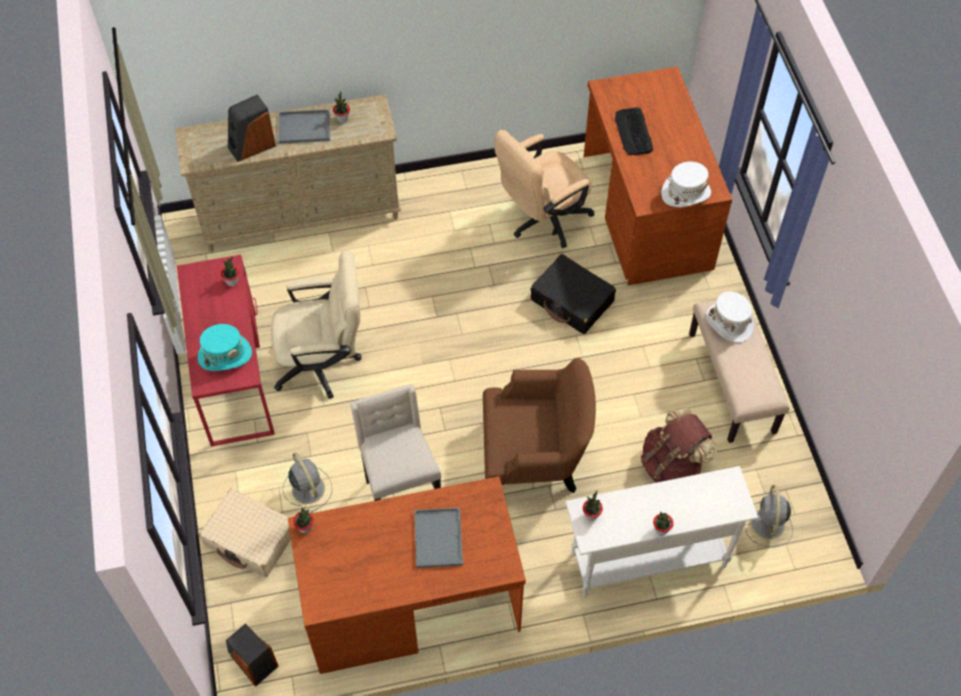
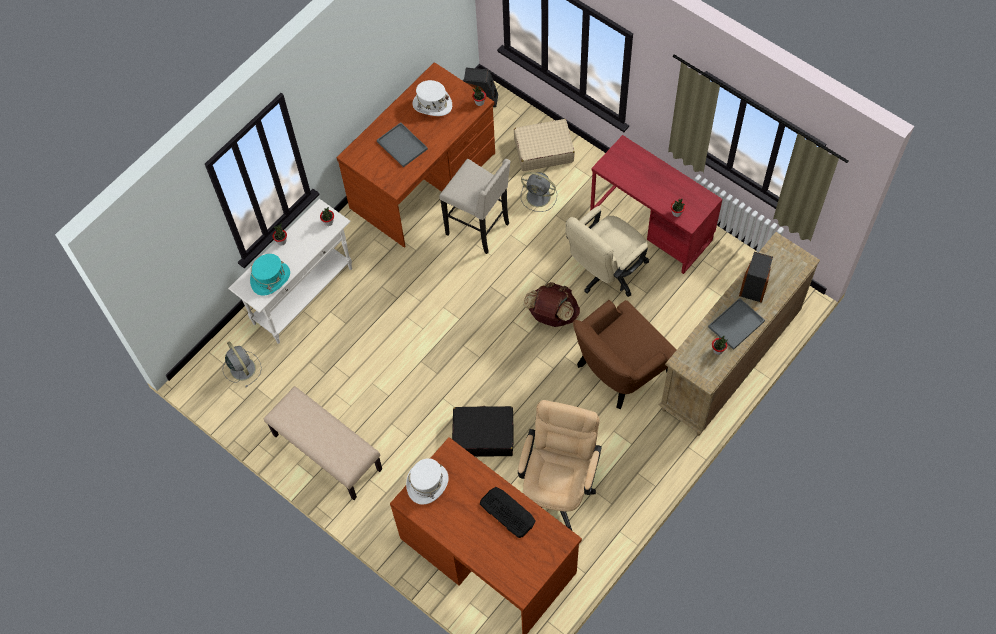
camera: 145 degrees right, 5 degrees up
(225, 355) = (630, 169): turquoise hat -> turquoise hat (270, 278)
(534, 457) = (420, 308): brown armchair -> brown armchair (621, 368)
(672, 465) = (328, 364): brown backpack -> brown backpack (552, 315)
(729, 323) = (342, 448): white hat -> white hat (432, 105)

